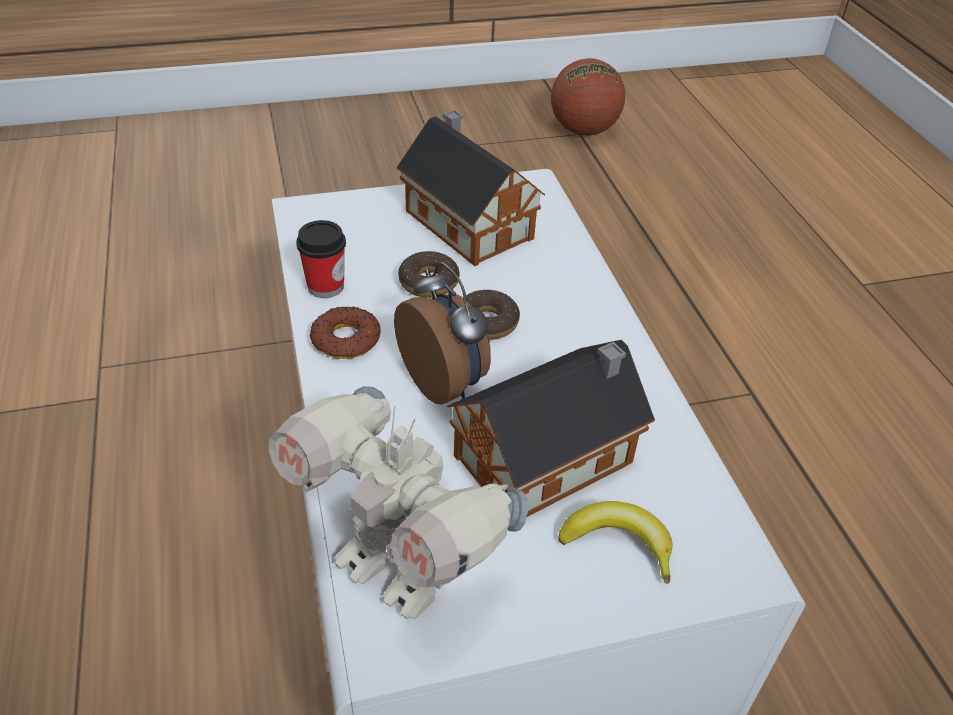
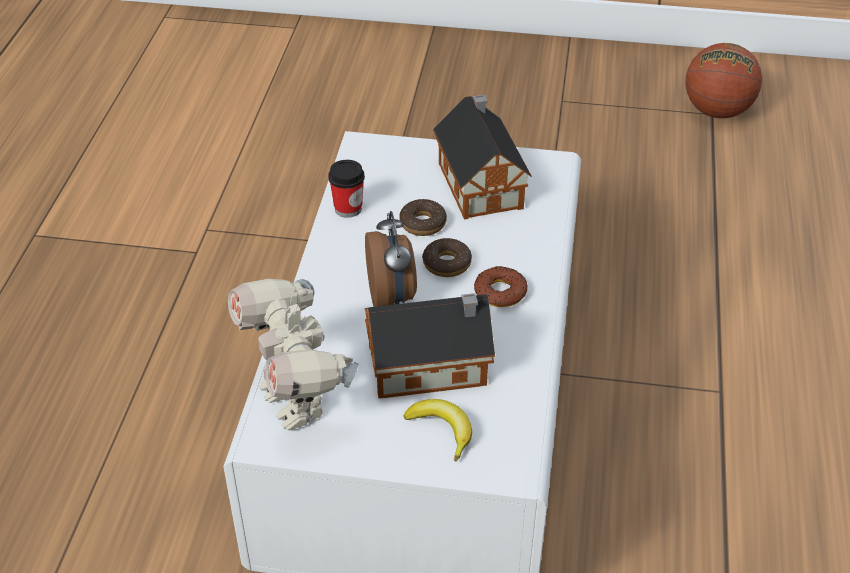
camera: 25 degrees right, 0 degrees up
(345, 339) = (341, 250): donut -> donut (500, 292)

